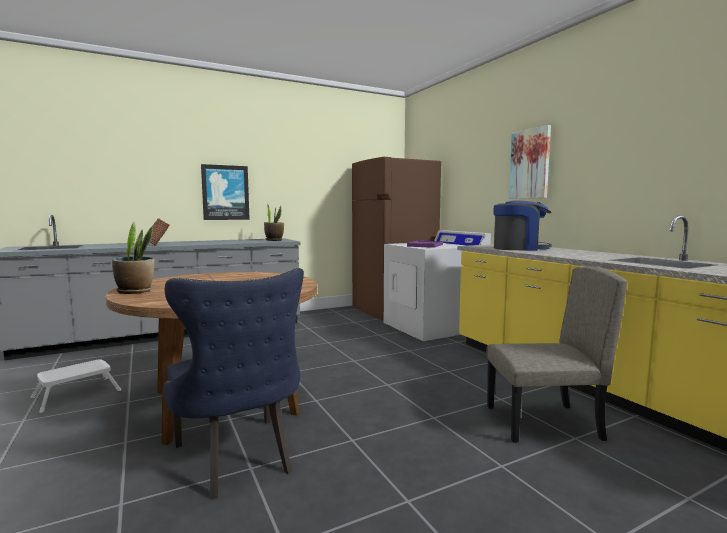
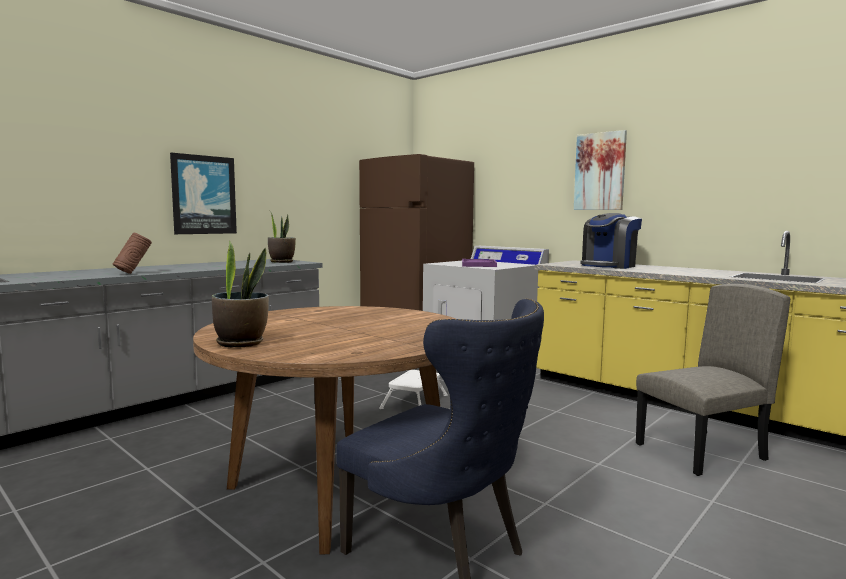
camera: 20 degrees left, 0 degrees up
(76, 393) = (93, 511): white step ladder -> white step ladder (414, 401)
(519, 248) = (608, 266): coffee machine -> coffee machine turned 150 degrees clockwise

